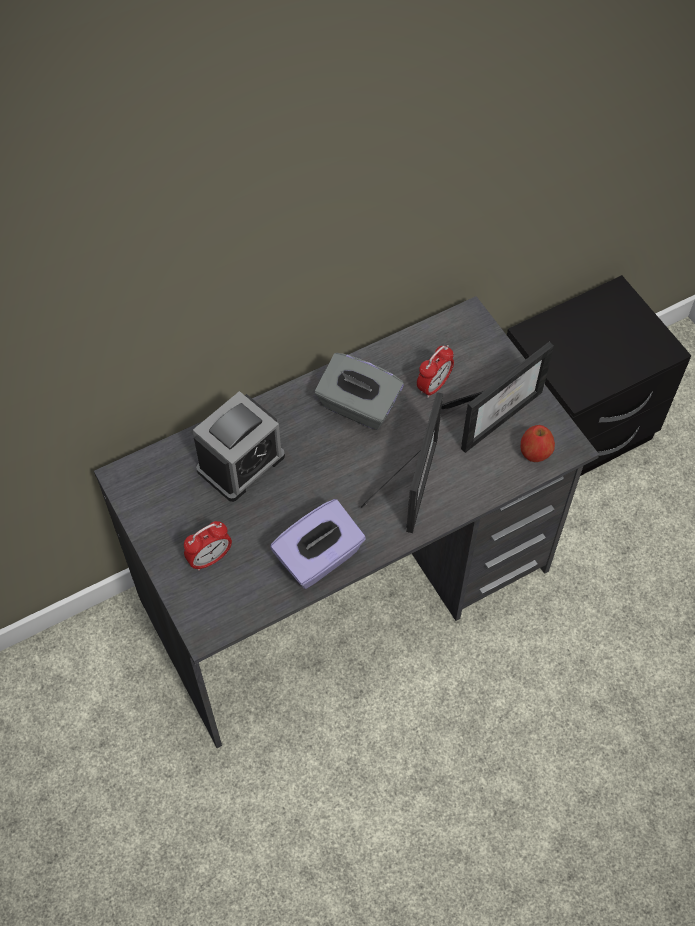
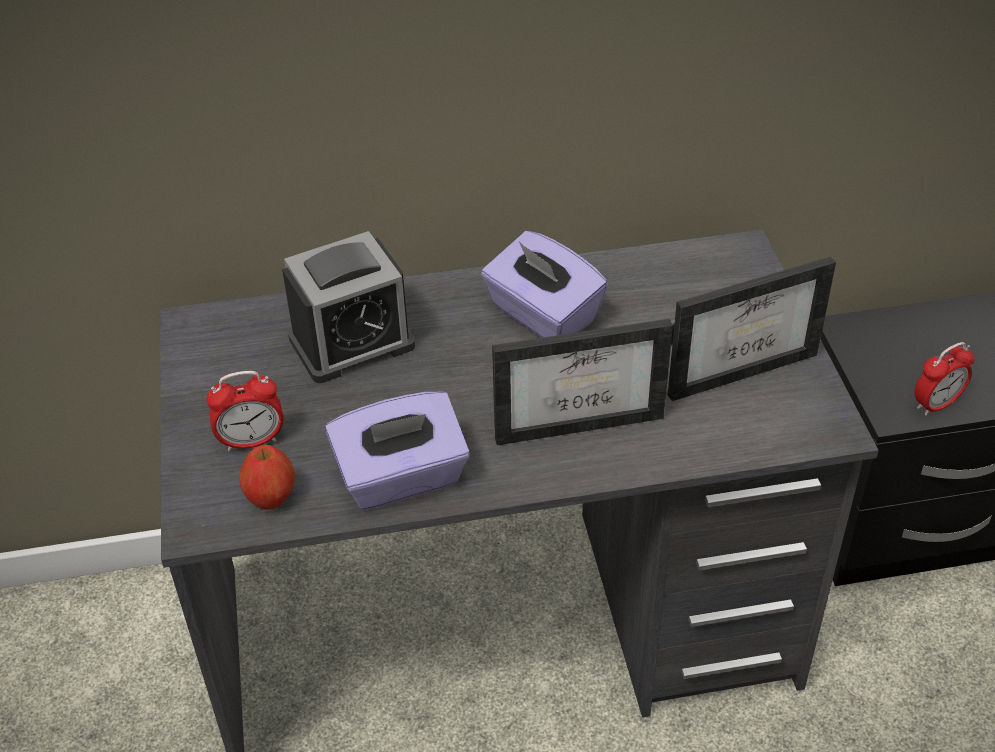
camera: 20 degrees right, 15 degrees down
(358, 406) = (542, 315): grey tissue box -> purple tissue box
(411, 480) = (578, 416): picture frame -> picture frame turned 45 degrees clockwise
(433, 386) = (659, 315): alarm clock -> alarm clock (936, 404)
(534, 453) = (777, 426): apple -> apple (271, 498)

